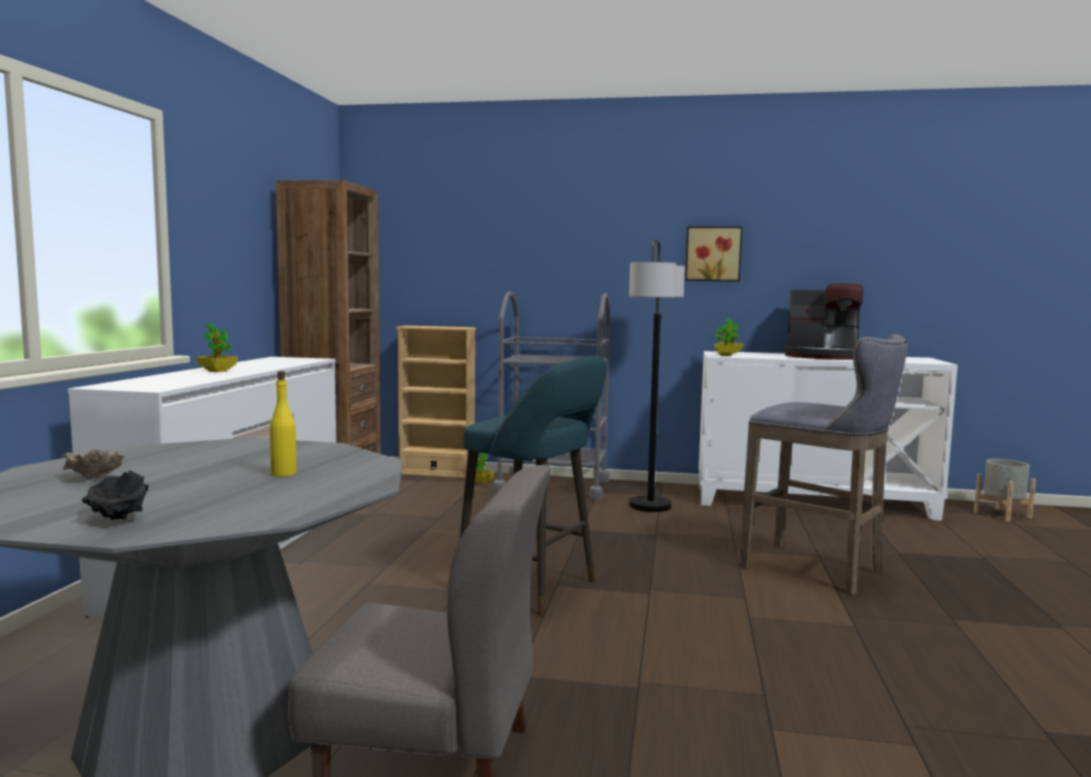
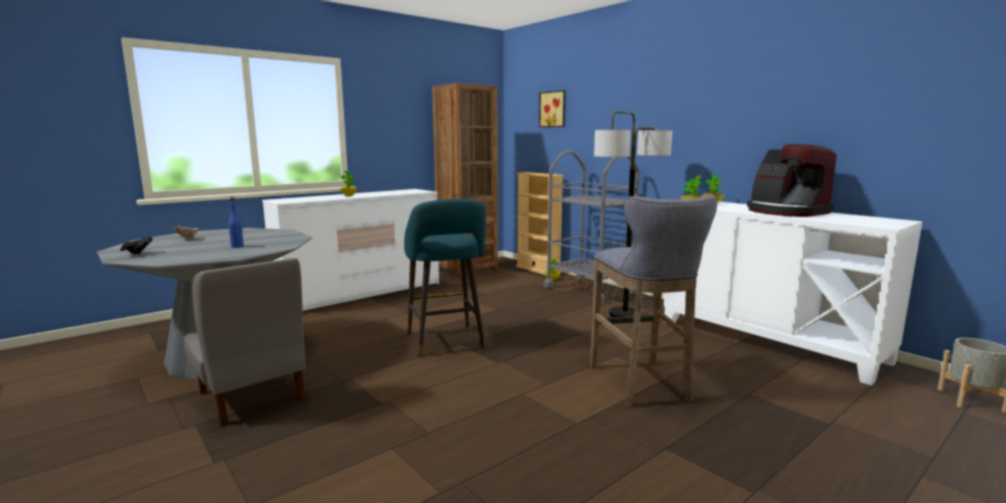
camera: 40 degrees right, 5 degrees up
(284, 473) = (237, 246): yellow bottle -> blue bottle
(713, 254) = (718, 118): picture -> picture (553, 109)

